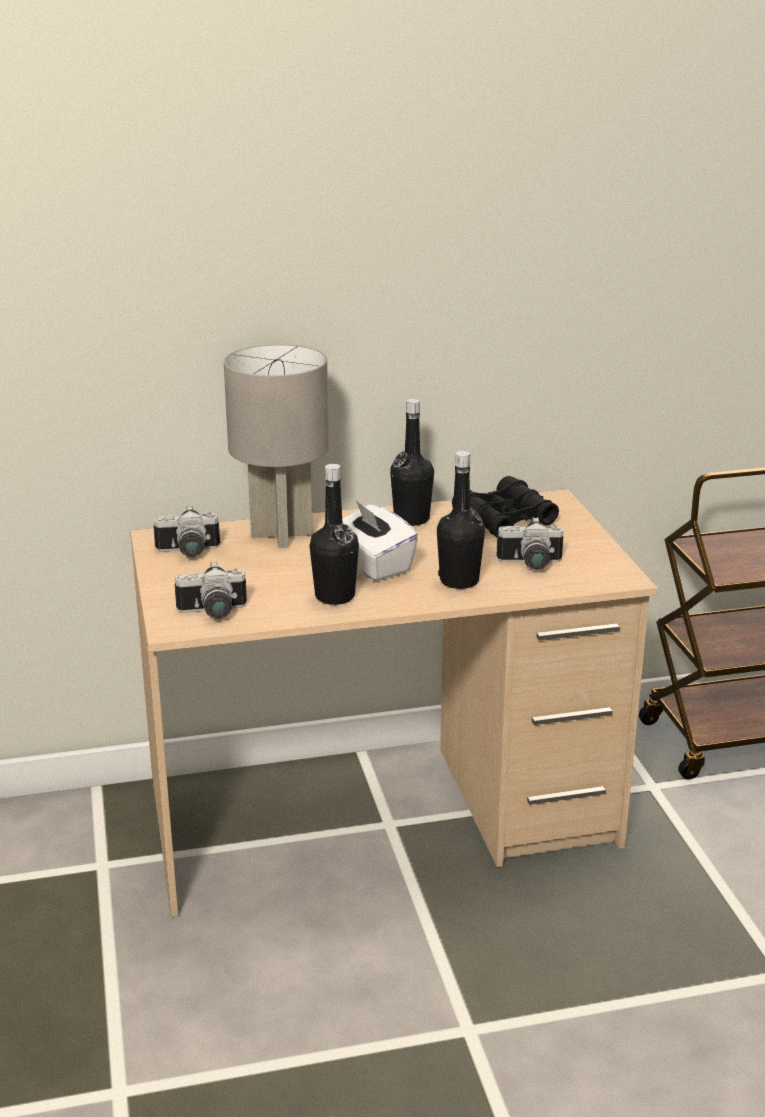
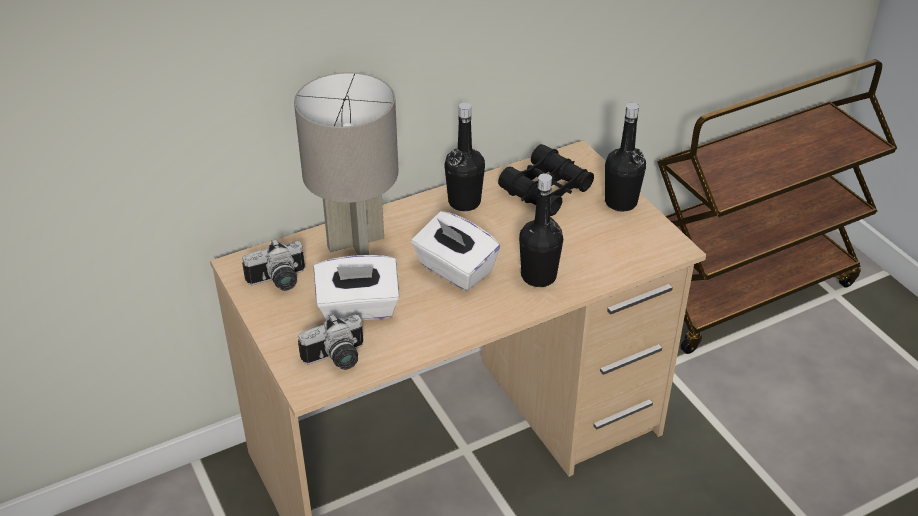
camera: 15 degrees left, 15 degrees up
(256, 580) = (358, 308): none -> white tissue box
(335, 596) = (438, 316): black bottle -> black bottle (621, 202)
(530, 564) = (590, 244): camera -> none

